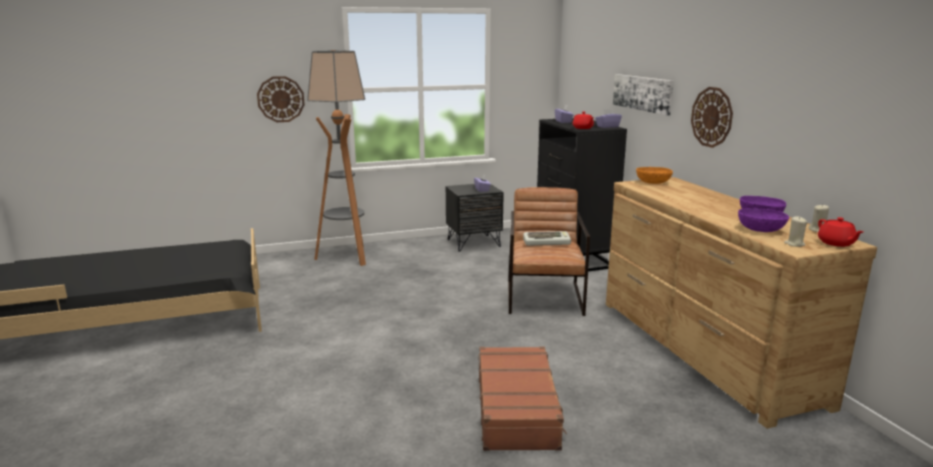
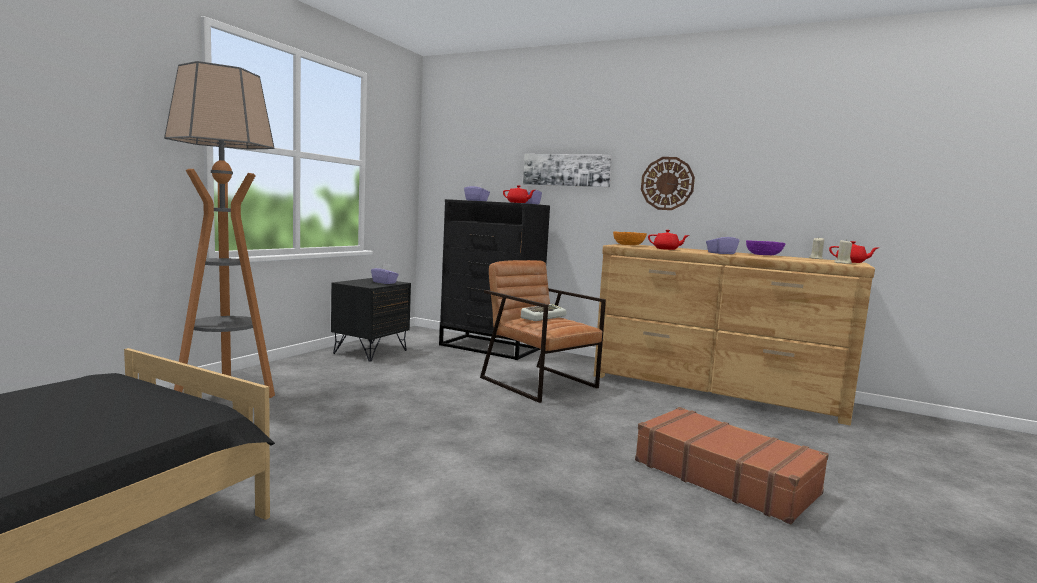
camera: 45 degrees left, 10 degrees down
(281, 99) = (98, 137): wall clock -> none
(661, 194) = (666, 249): none -> red teapot
(701, 208) = (721, 253): none -> purple tissue box
(761, 230) = (798, 259): purple bowl -> none

